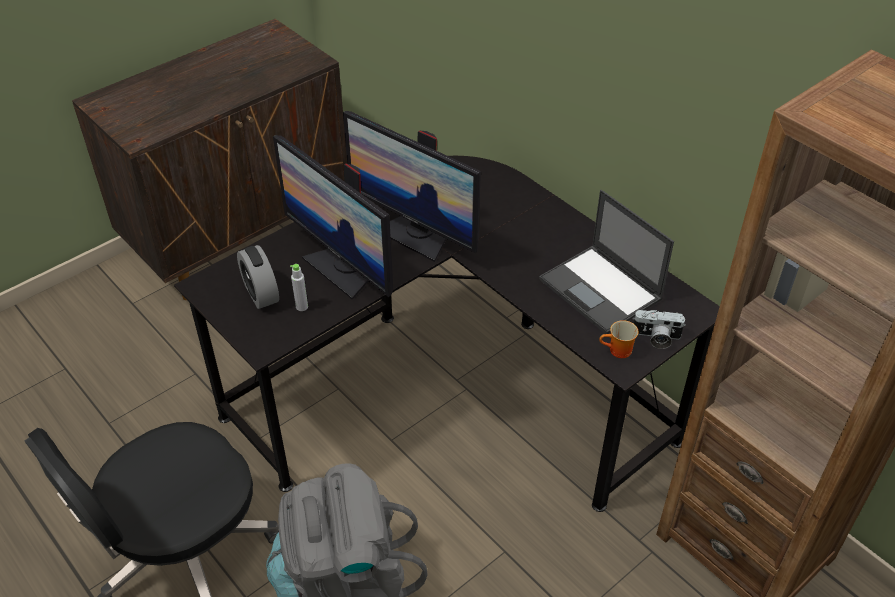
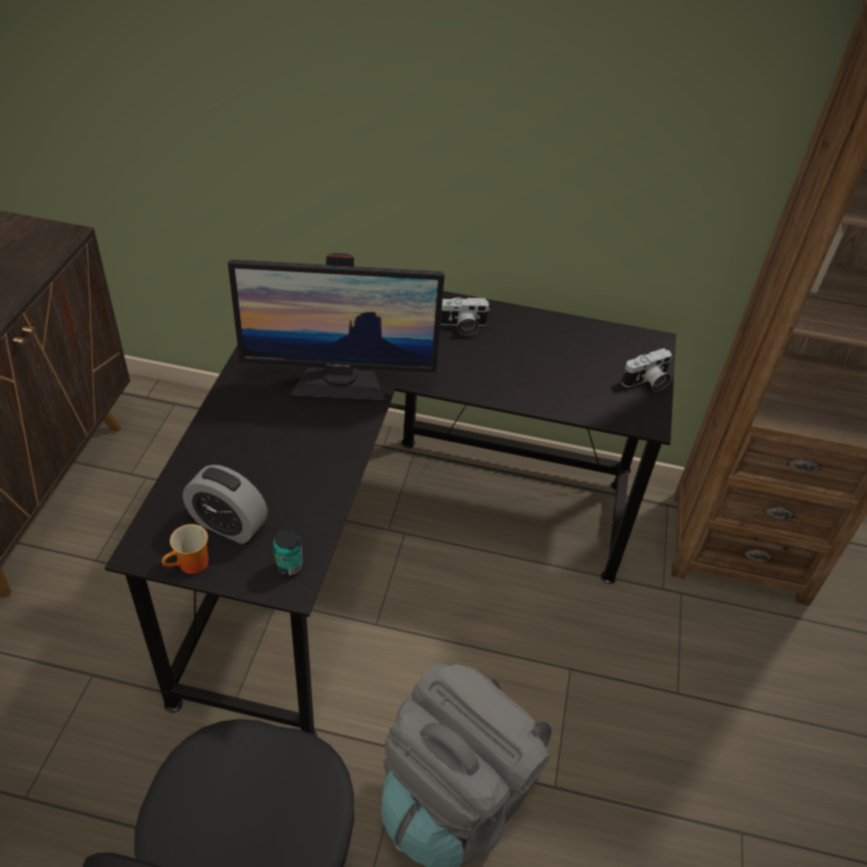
camera: 40 degrees left, 0 degrees up
(271, 336) = (289, 567): none -> can
(302, 306) = (291, 516): grey bottle -> none
(343, 268) = (296, 453): monitor -> none
(547, 232) = (462, 326): none -> camera
(601, 290) = (562, 360): laptop -> none
(618, 351) = (631, 410): mug -> mug (191, 565)

